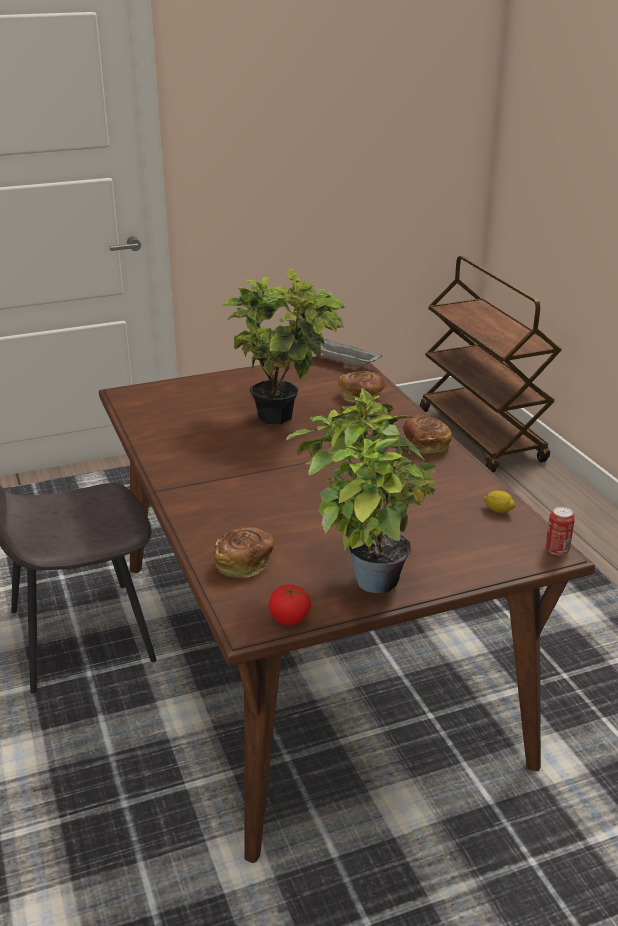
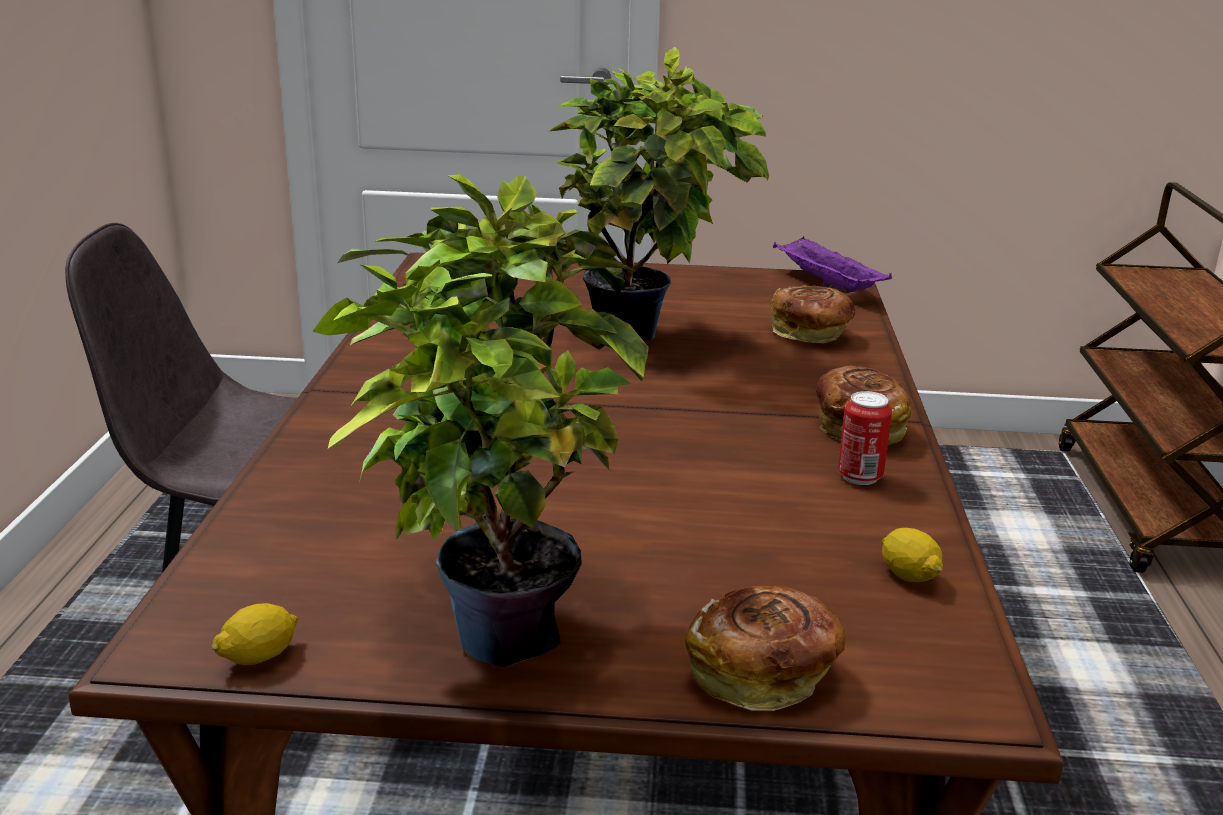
camera: 25 degrees right, 5 degrees down
(244, 564) = (306, 534): bread -> bread (763, 675)
(289, 618) = (259, 656): tomato -> lemon
(342, 363) = (825, 285): grey tray -> purple tray
(557, 550) = (982, 696): can -> can (860, 477)

